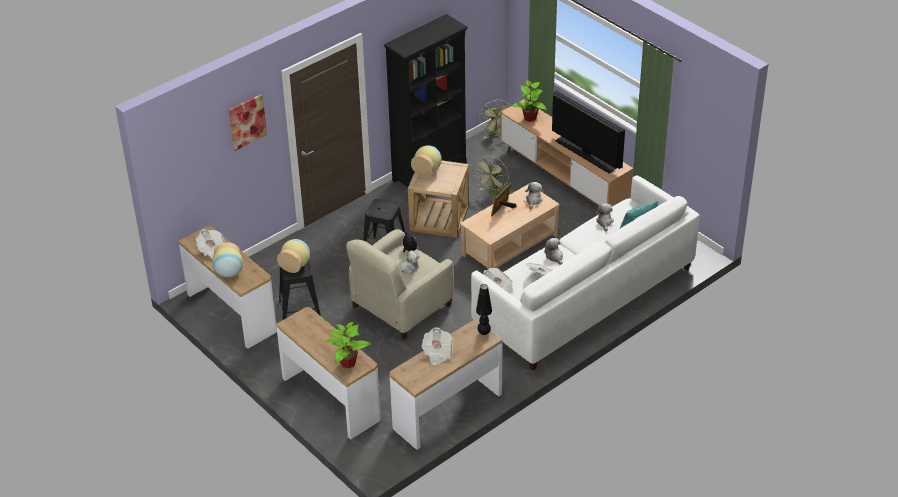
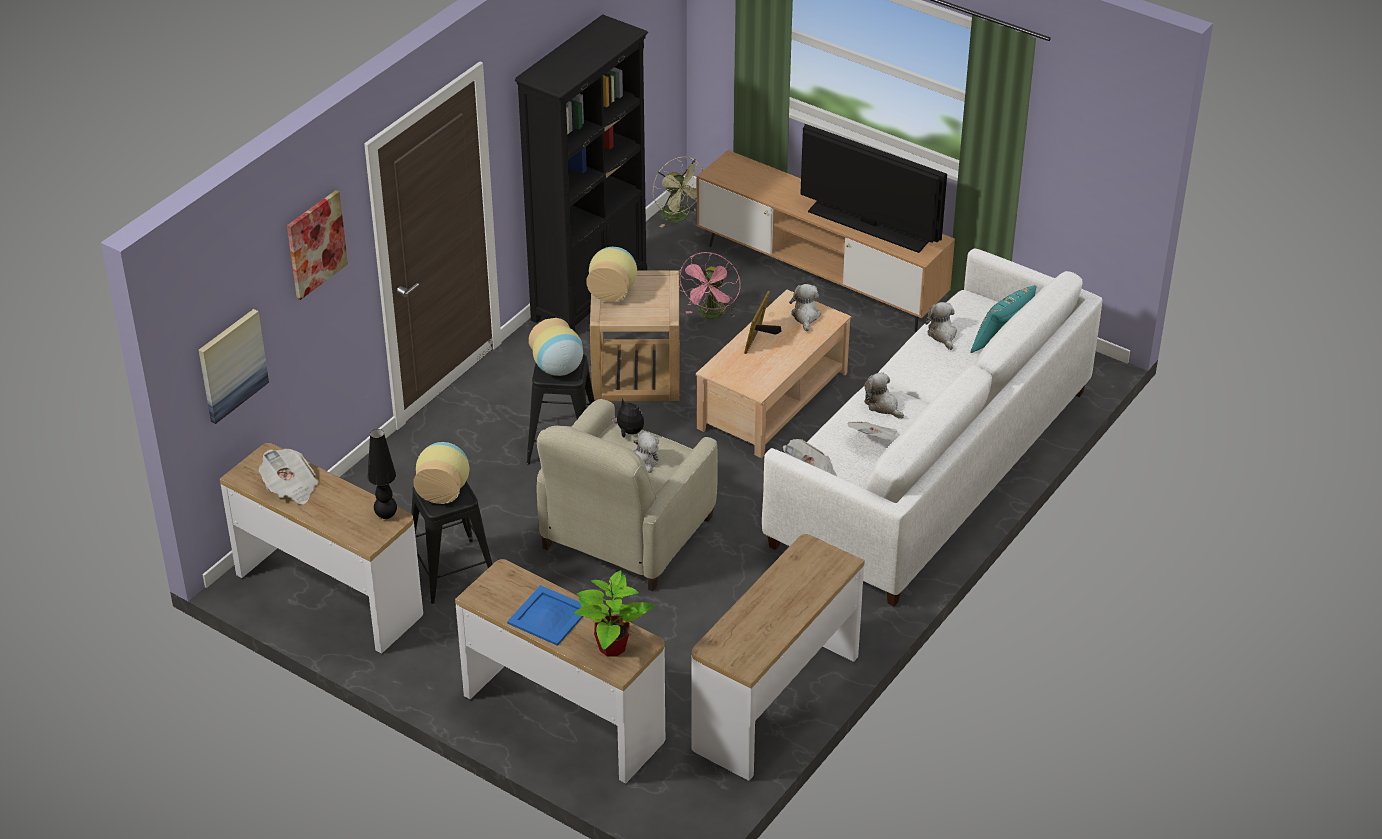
camera: 15 degrees left, 0 degrees up
(190, 180) = (232, 365): none -> picture
(229, 272) = (334, 521): vase -> vase (558, 369)
(321, 341) = (549, 616): none -> blue tray
(437, 353) = (762, 603): newspaper -> none
(484, 332) = (828, 554): black table lamp -> black table lamp (386, 515)
(493, 192) = (711, 315): green fan -> pink fan
(529, 118) = (750, 180): potted plant -> none

